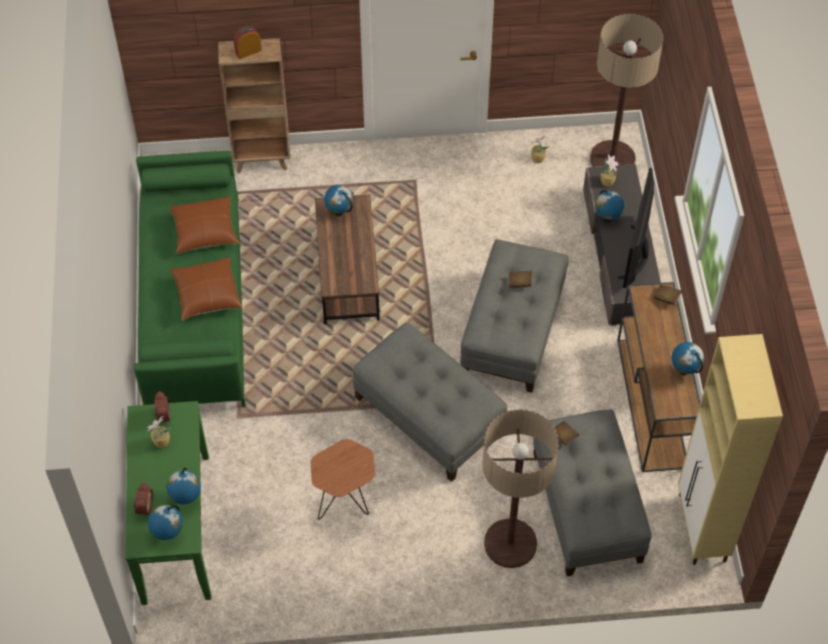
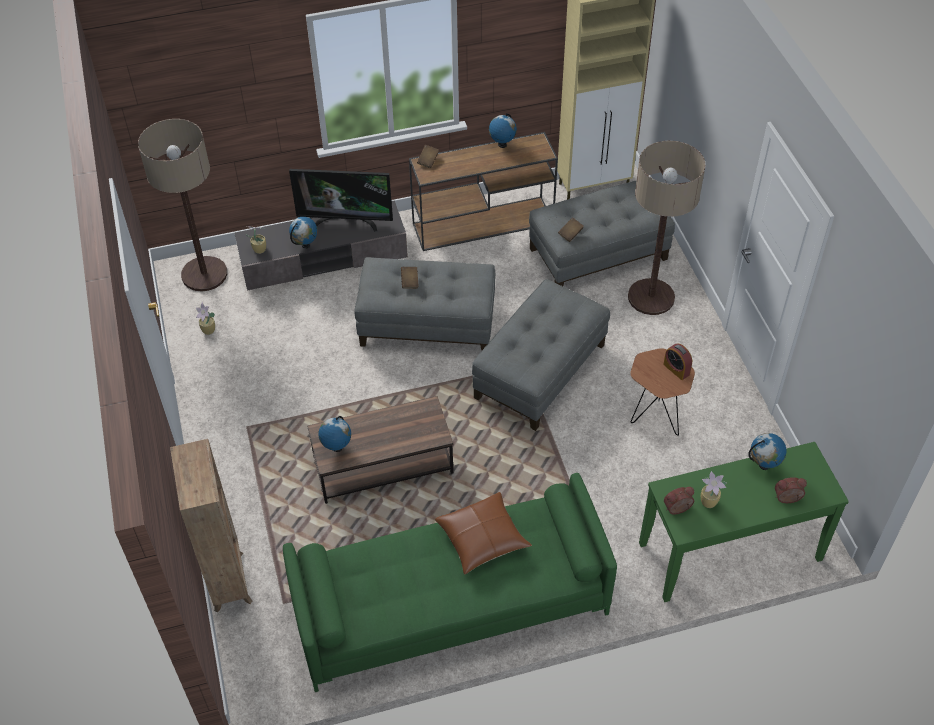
camera: 100 degrees left, 5 degrees down
(168, 534) = (807, 471): globe -> none
(205, 231) = (393, 562): brown pillow -> none
(248, 51) = (195, 474): alarm clock -> alarm clock (676, 369)

